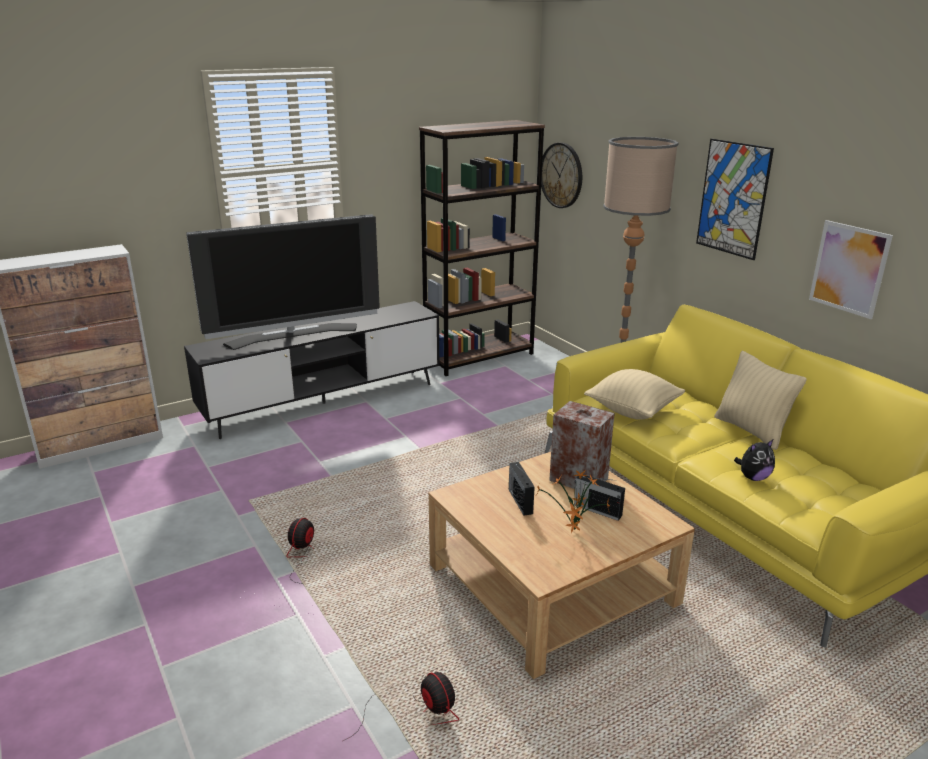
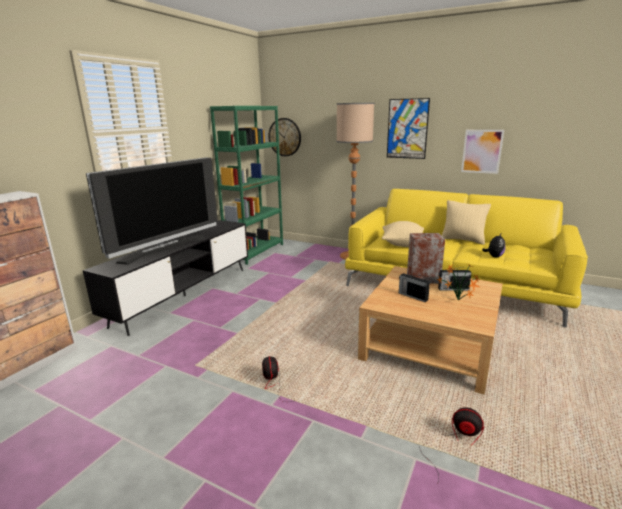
camera: 30 degrees left, 5 degrees down
(479, 357) = (255, 252): brown bookcase -> green bookcase

